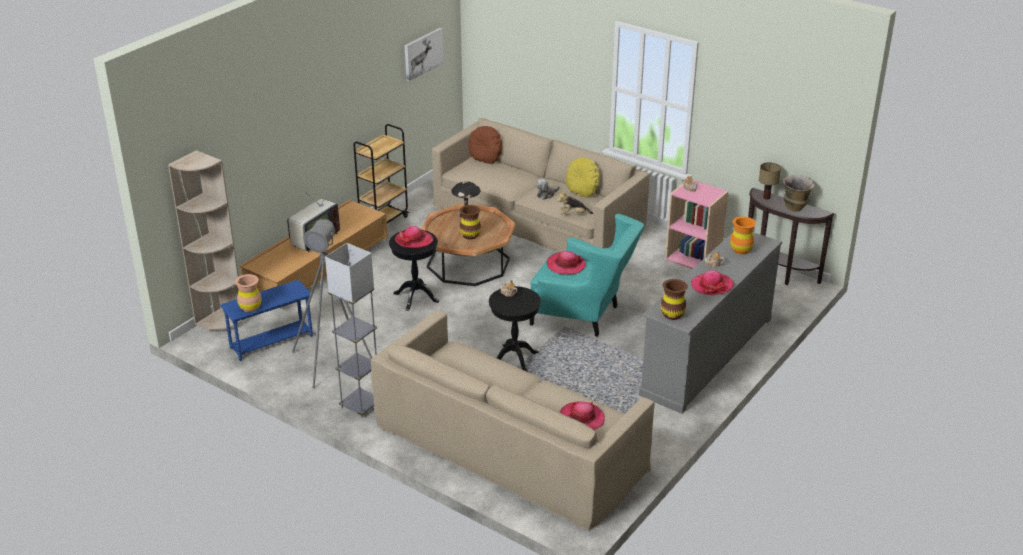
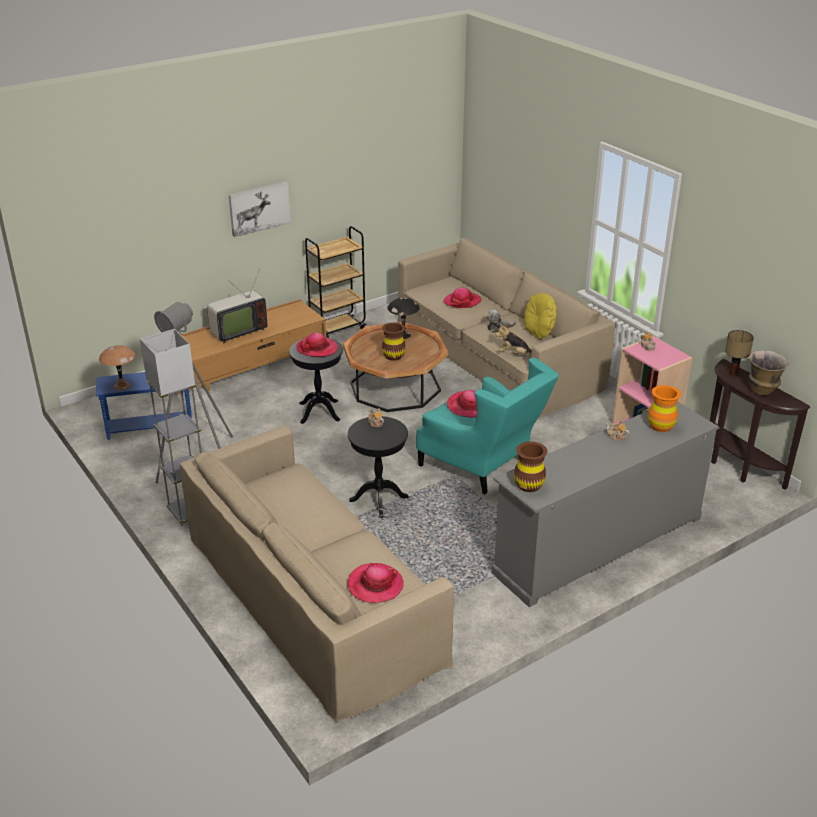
camera: 20 degrees right, 0 degrees up
(220, 325) = (116, 400): beige bookcase -> none
(250, 307) = (121, 386): brown vase -> brown table lamp
(423, 53) = (408, 158): picture -> picture (259, 208)
(485, 160) = (457, 282): brown pillow -> none
(712, 285) = (598, 461): hat -> hat (462, 302)

